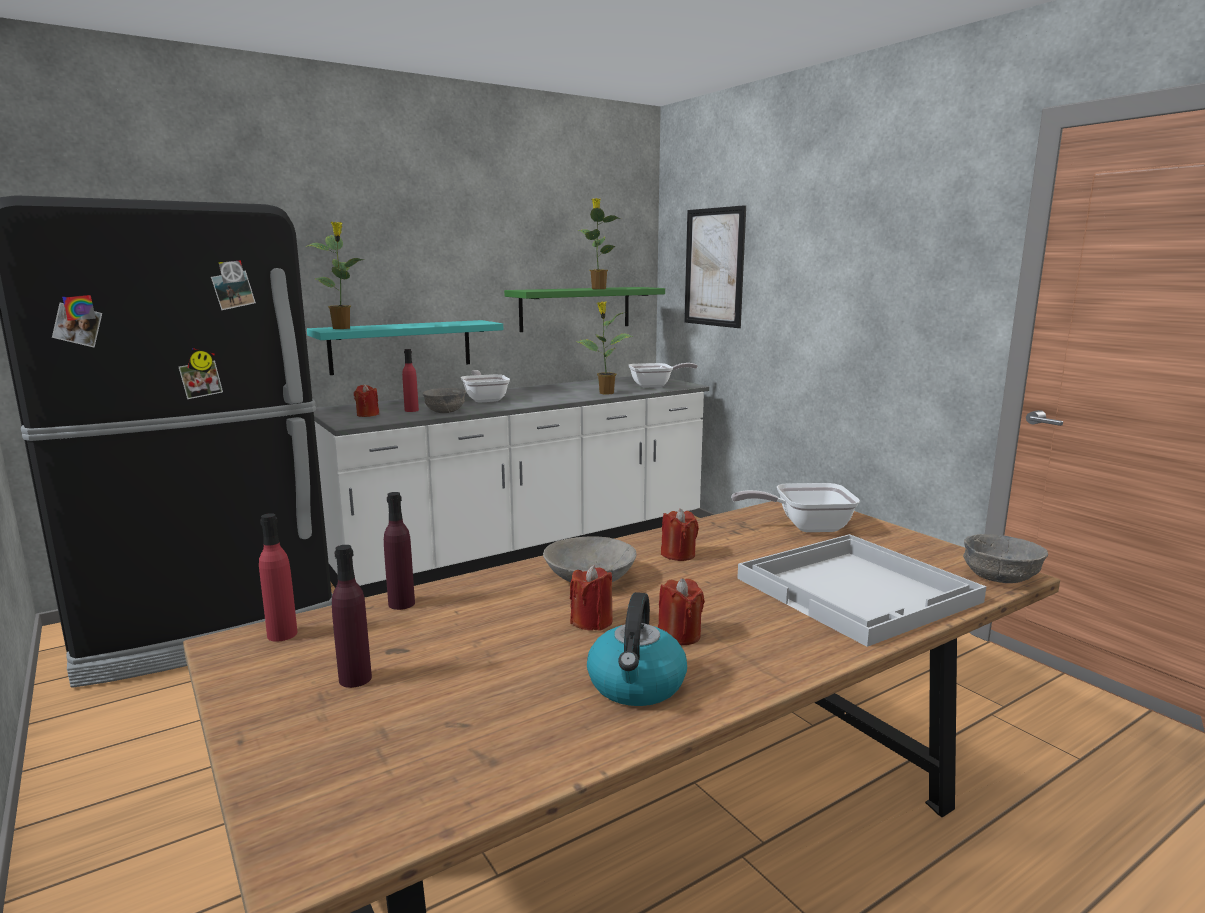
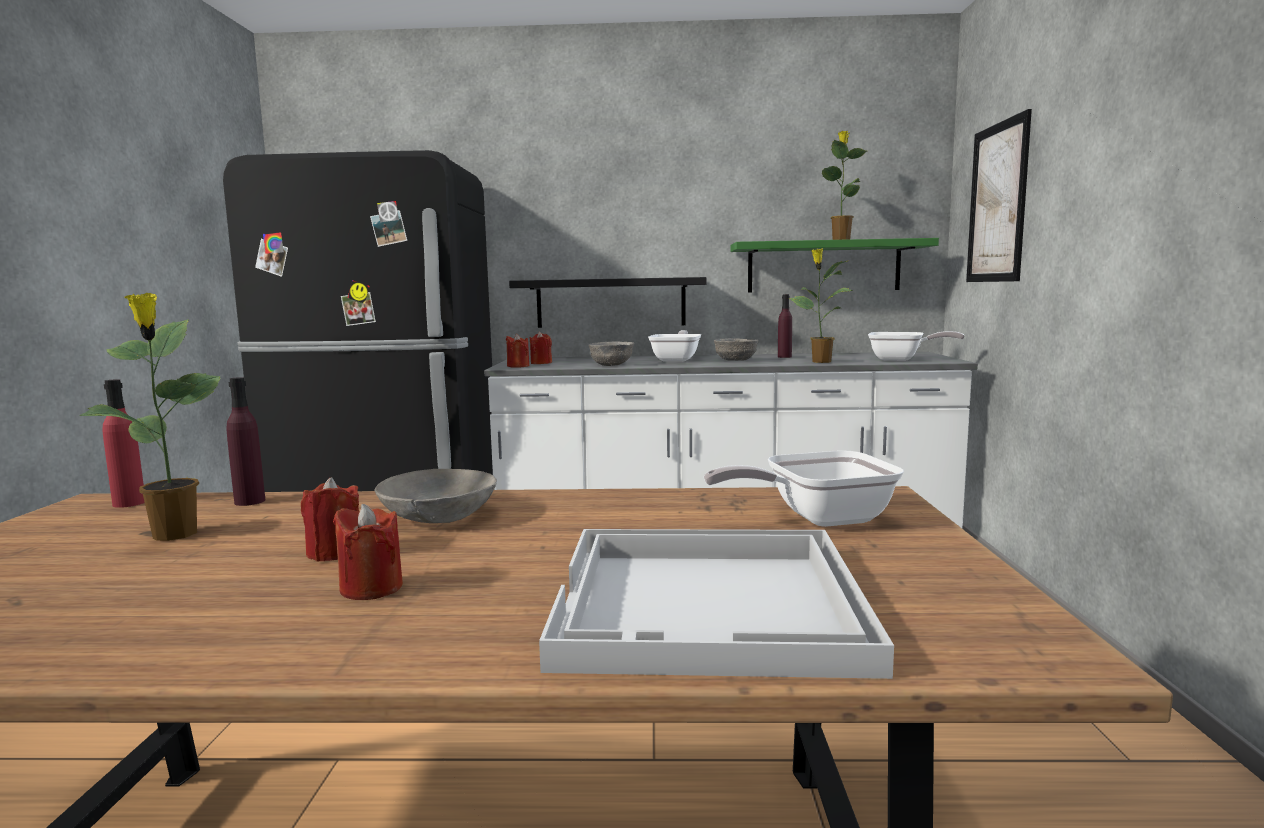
camera: 35 degrees right, 5 degrees down
(342, 328) = (541, 279): potted plant -> potted plant (175, 535)
(355, 679) = (71, 544): purple bottle -> purple bottle (784, 357)
(401, 346) = (611, 303): turquoise shelf -> black shelf
(411, 410) = (585, 363): red bottle -> none
(636, 685) = (204, 620): kettle -> none
(678, 554) = (580, 515): red candle -> red candle (518, 366)
(804, 526) = (817, 519): frying pan -> frying pan turned 45 degrees counterclockwise
(999, 579) = (1011, 655): grey bowl -> grey bowl (735, 361)

